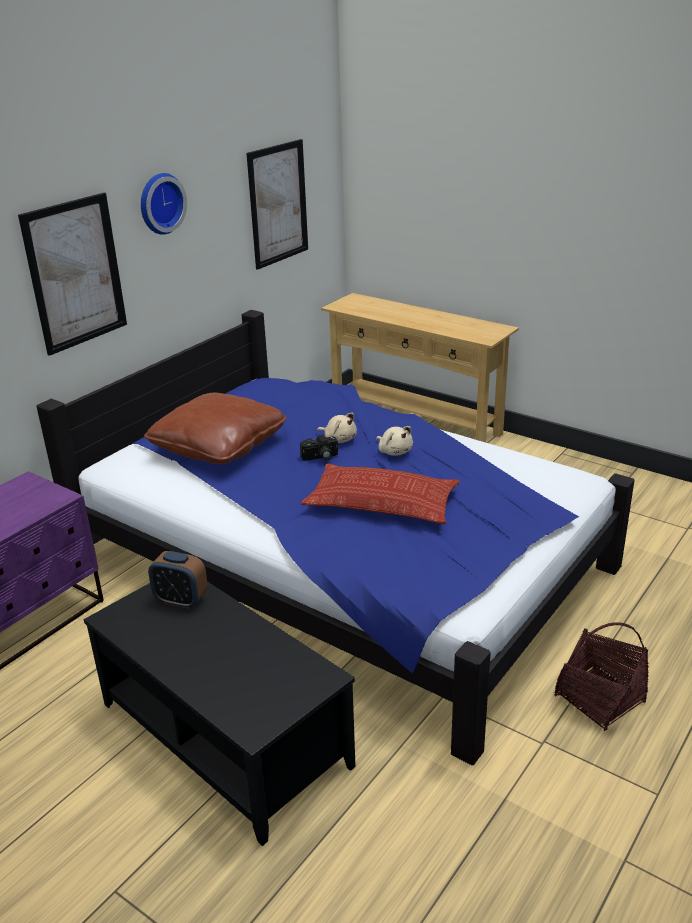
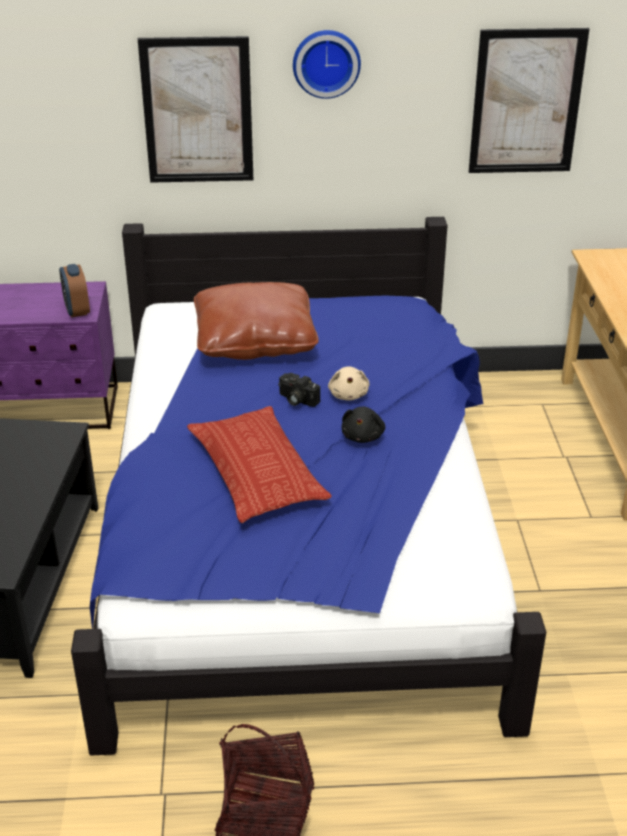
camera: 50 degrees right, 5 degrees up
(181, 600) = (39, 447): alarm clock -> alarm clock (77, 310)
(394, 451) = (363, 436): beige plush toy -> black plush toy

